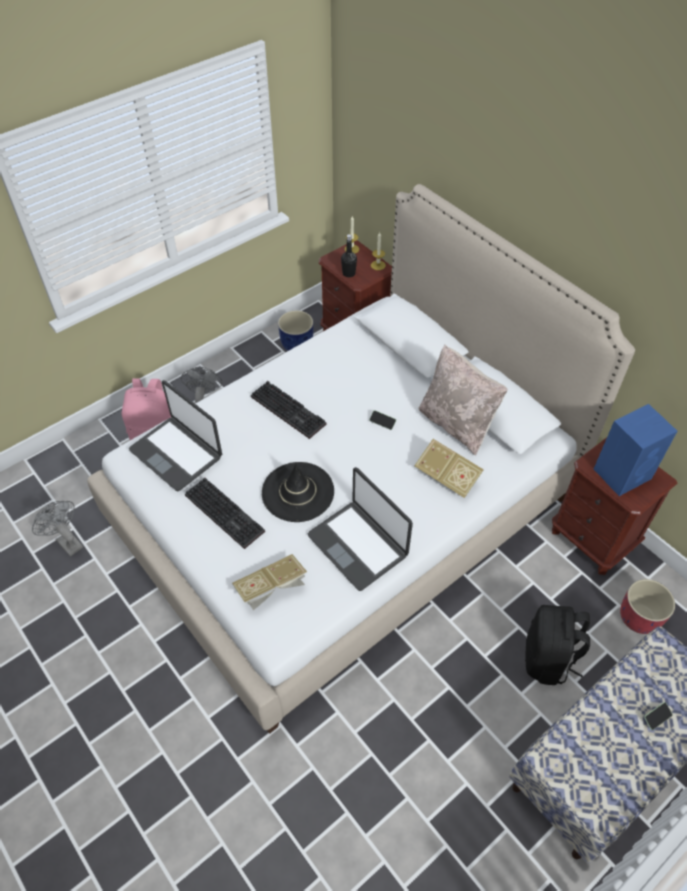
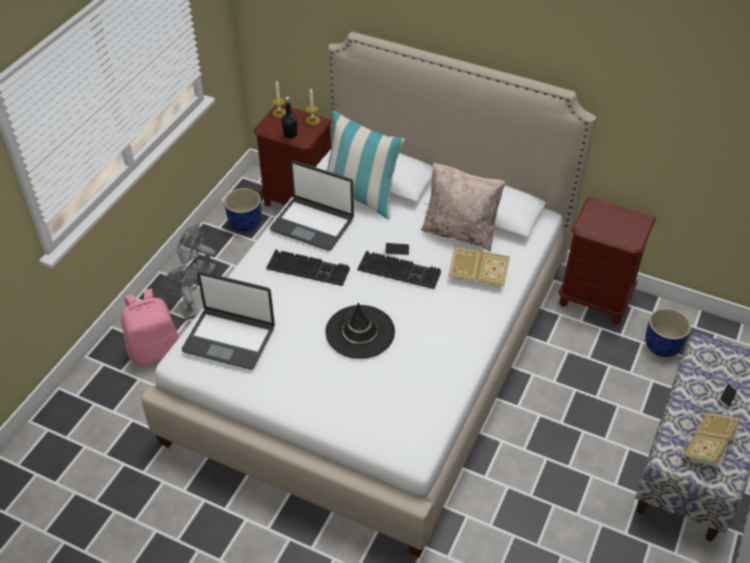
camera: 25 degrees left, 5 degrees down
(66, 541) = (124, 477): grey fan -> grey fan (199, 268)
(227, 513) = (308, 371): keyboard -> keyboard (401, 270)
(271, 589) = (387, 416): book -> book (709, 448)
(358, 545) = (437, 355): laptop -> laptop (312, 224)
(381, 354) = (361, 196): none -> pillow
(548, 659) = (611, 404): black backpack -> none
(623, 473) = (613, 224): blue speaker -> none
(638, 618) = (662, 346): red planter -> blue planter

